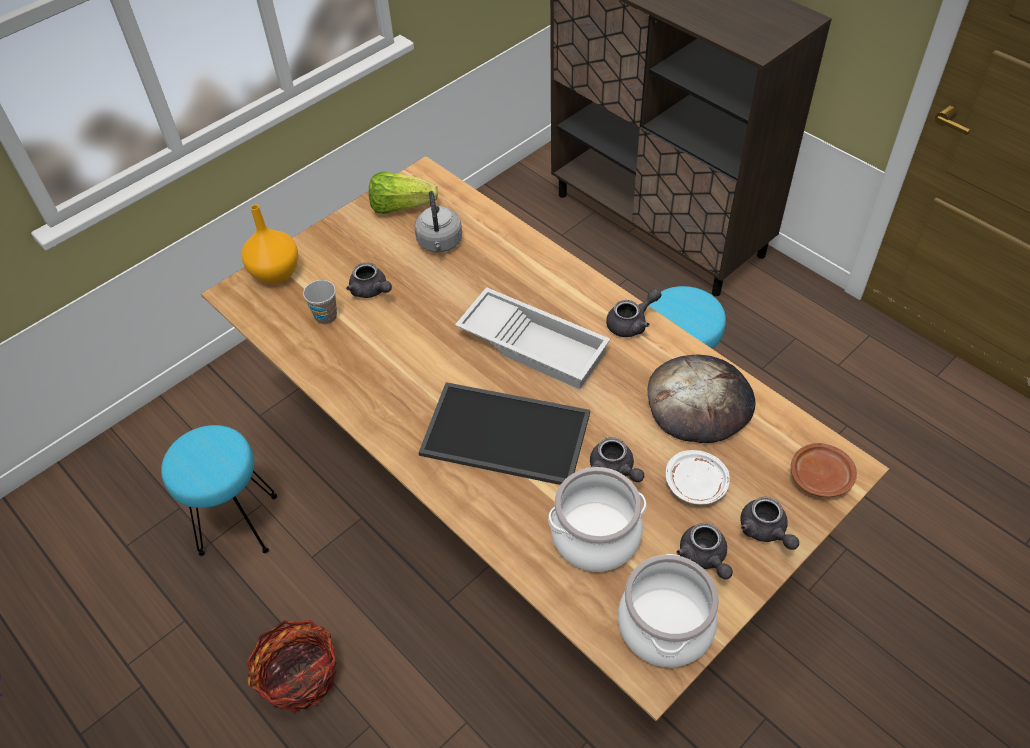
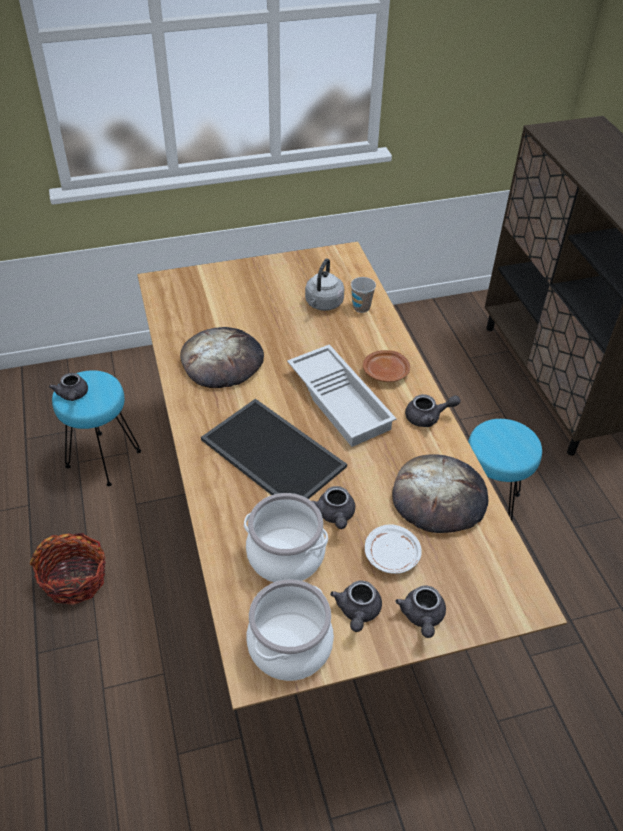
camera: 25 degrees right, 5 degrees down
(275, 273) = (194, 280): orange vase -> none
(326, 316) = (207, 321): cup -> cup (361, 307)
(371, 291) = (250, 317): grey teapot -> grey teapot (73, 395)
(377, 355) = (222, 361): none -> bread
(401, 206) = (314, 269): lettuce -> none
(821, 476) = (501, 599): brown plate -> brown plate (386, 372)

